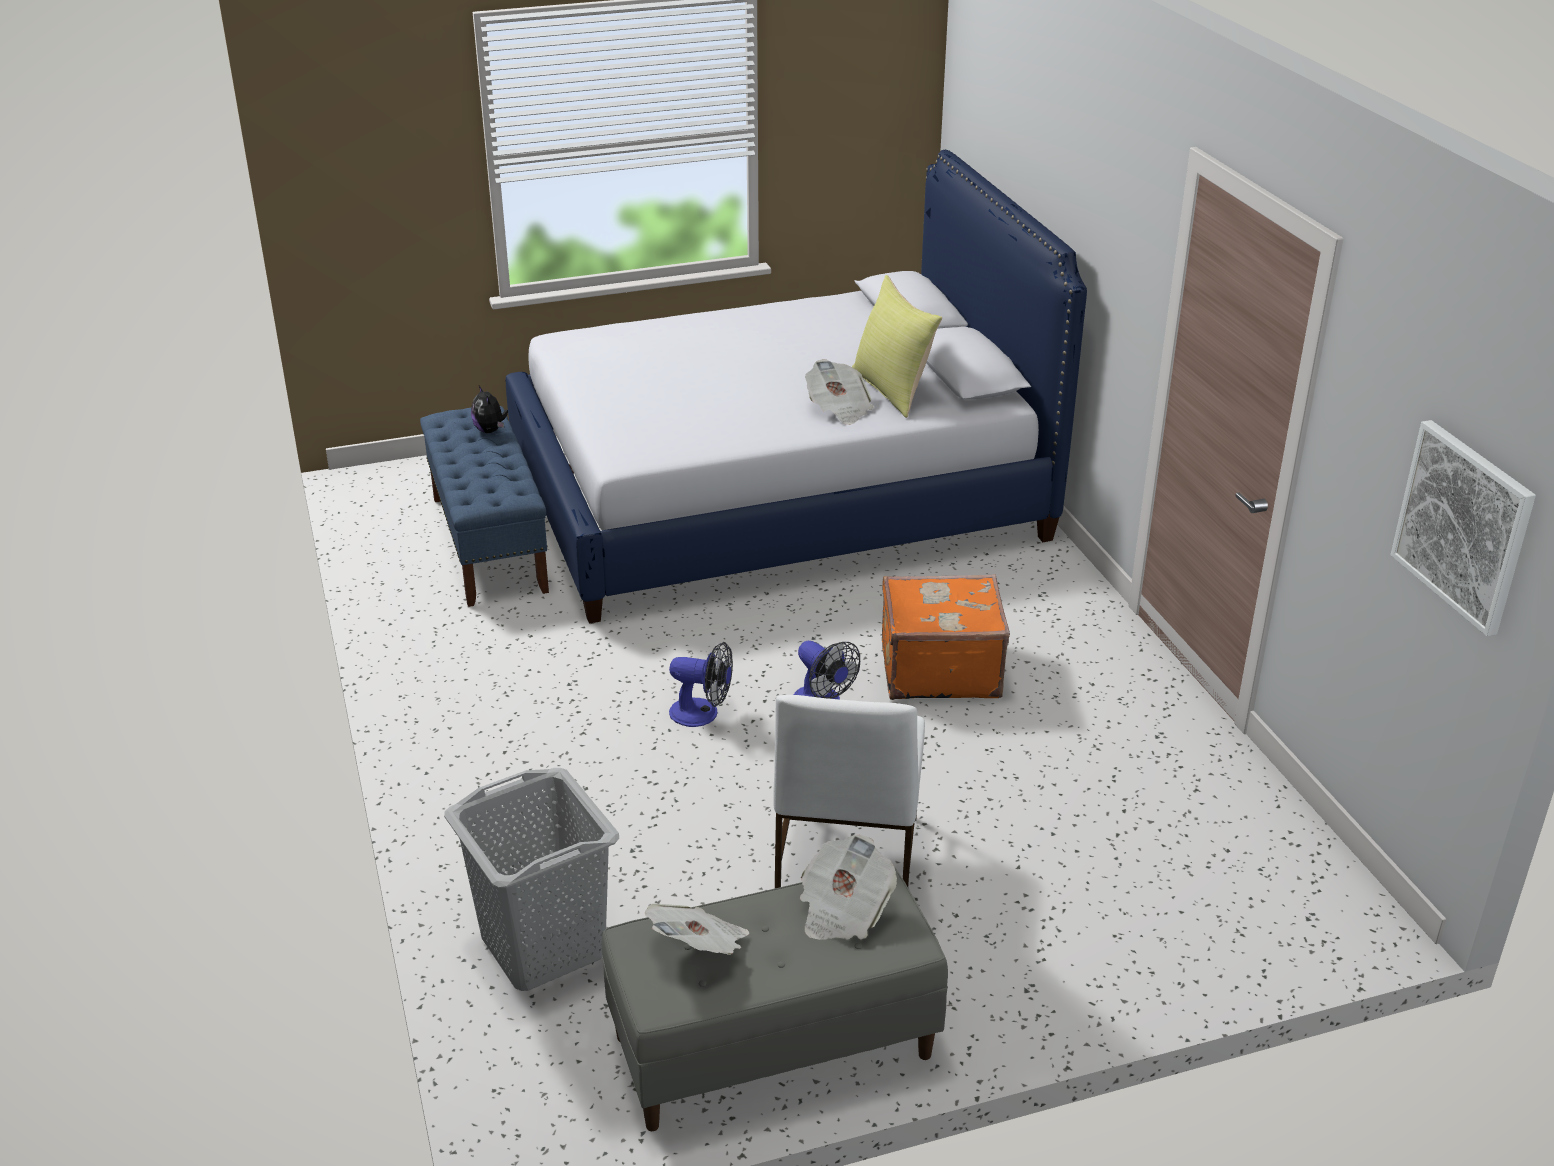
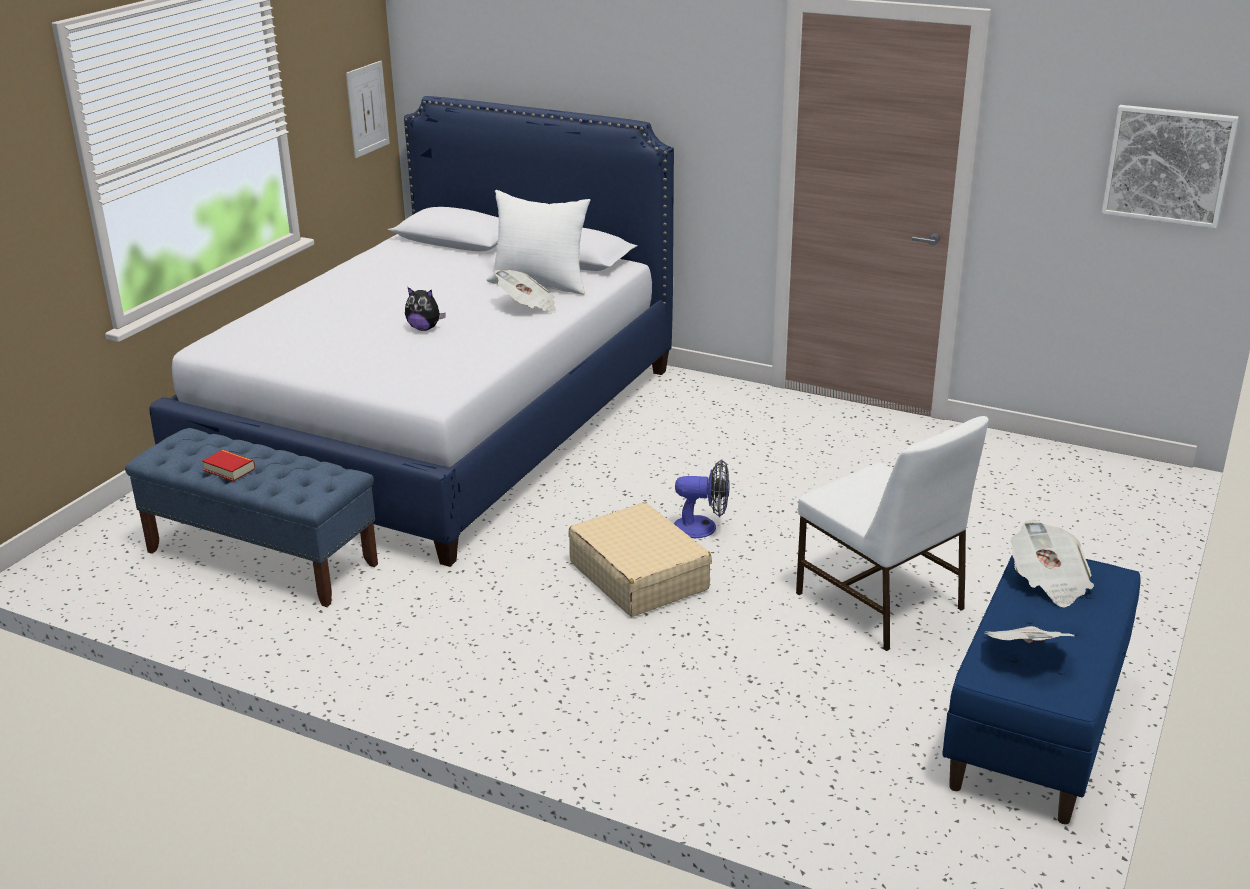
camera: 45 degrees left, 5 degrees down
(461, 454) = (229, 469): none -> book
(490, 430) = (221, 445): plush toy -> plush toy (424, 328)
(544, 945) = (806, 774): grey laundry basket -> none
(702, 714) = (638, 576): fan -> beige suitcase
(772, 1048) = (1037, 727): grey bench -> blue bench
(890, 148) = (367, 109): none -> picture
(893, 390) = (540, 283): yellow pillow -> white pillow
(939, 669) = (733, 471): orange suitcase -> none

